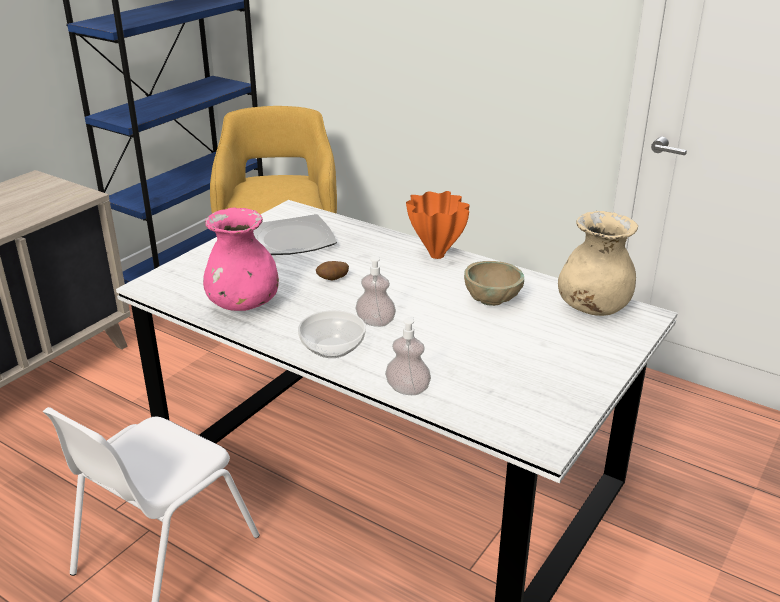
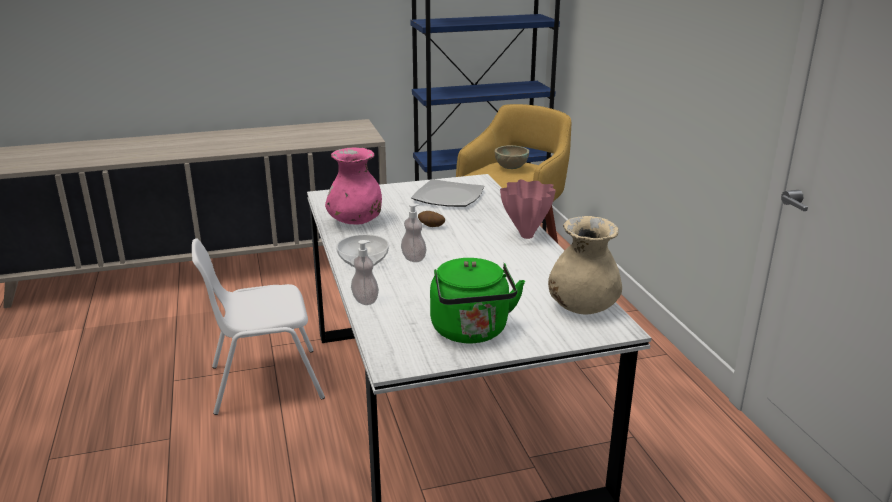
camera: 40 degrees right, 5 degrees down
(436, 255) = (526, 235): orange vase -> pink vase
(491, 301) = (512, 275): beige bowl -> beige bowl (510, 168)
(552, 374) = (471, 332): none -> green kettle

